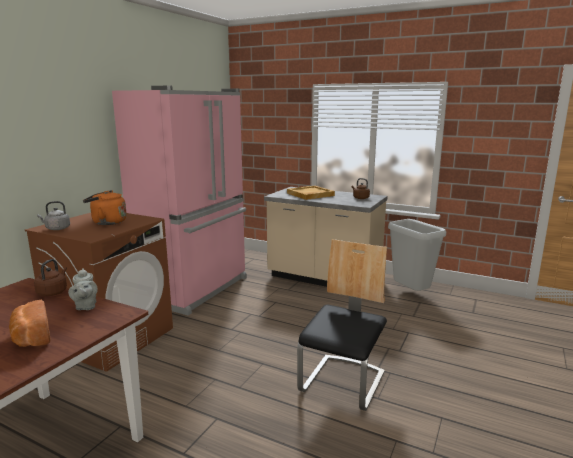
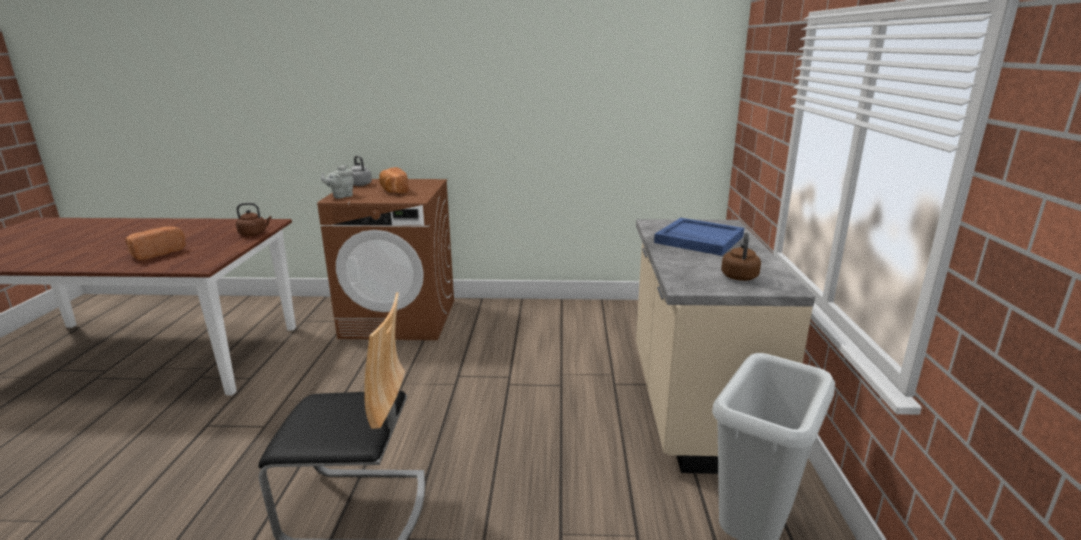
camera: 65 degrees right, 5 degrees up
(85, 306) = (219, 251): grey teapot -> grey teapot (341, 196)
(107, 222) = (393, 191): orange kettle -> bread
(196, 289) = (546, 320): pink fridge -> none
(310, 194) = (698, 239): beige tray -> blue tray

